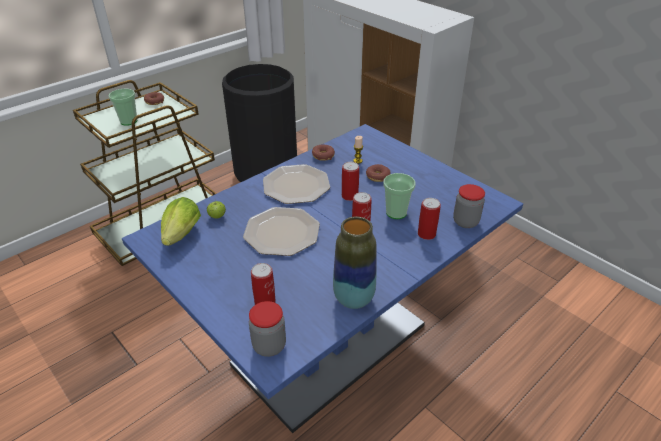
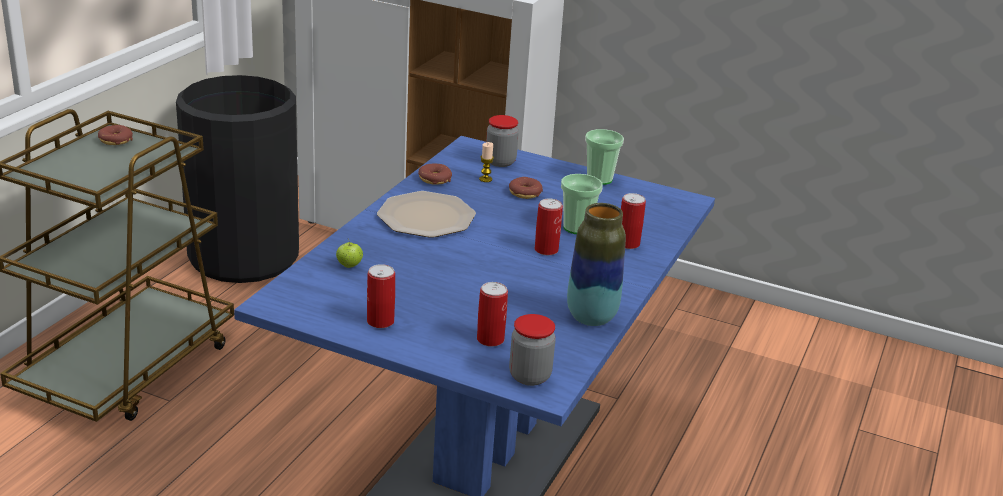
camera: 25 degrees left, 10 degrees down
(128, 121) = (99, 171): cup -> cup (599, 179)
(180, 237) = (319, 294): lettuce -> none
(282, 232) = (451, 268): plate -> none
(349, 196) = (506, 219): can -> can (380, 321)
(465, 222) = (663, 225): jar -> jar (500, 162)

